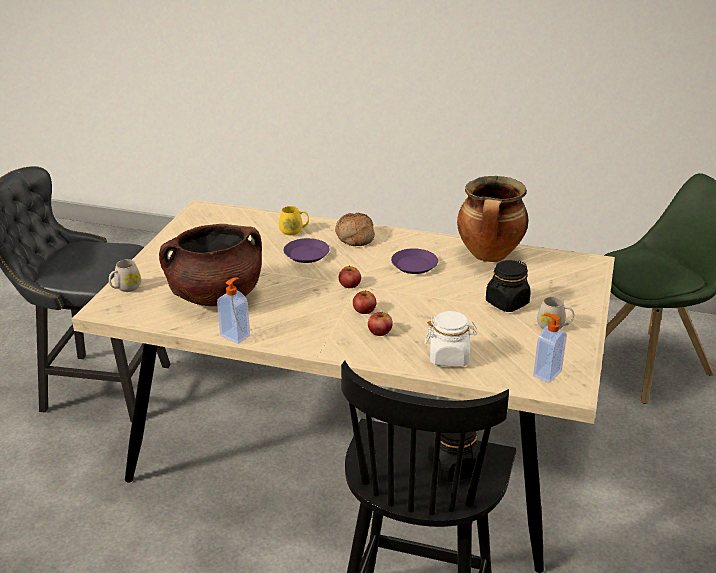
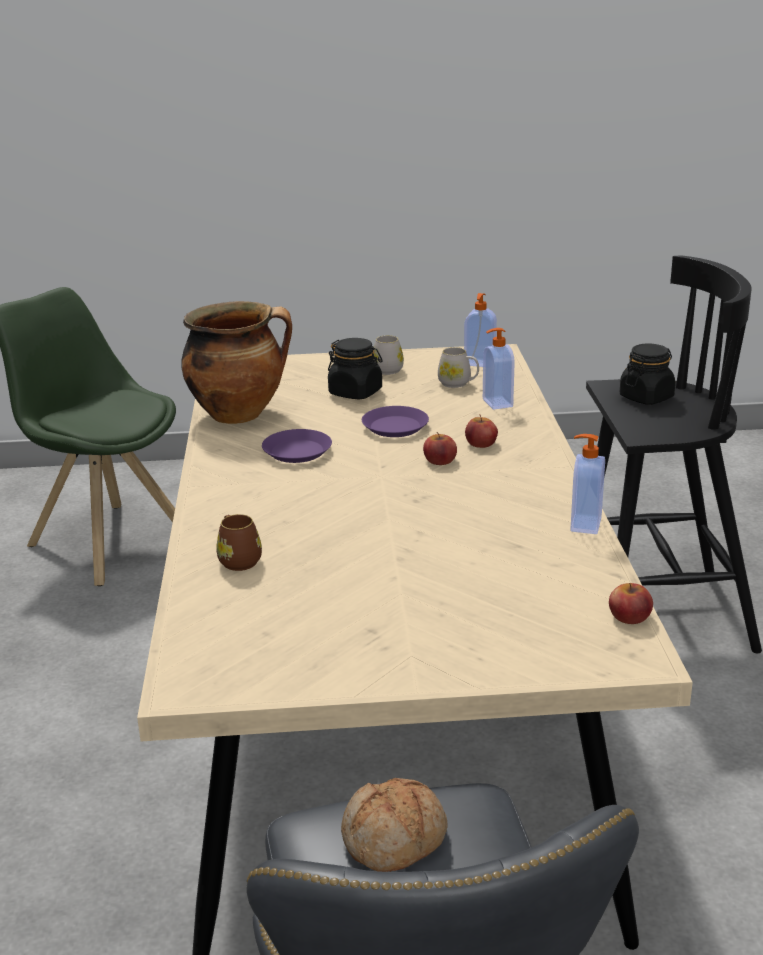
camera: 110 degrees left, 5 degrees down
(125, 288) = (555, 661): white mug -> white mug (458, 383)
(216, 296) = (502, 568): brown cooking pot -> none
(294, 231) = (238, 559): yellow mug -> brown mug
(306, 254) = (316, 530): purple plate -> purple plate (395, 427)
(349, 284) = (382, 481): apple -> apple (629, 616)
(354, 237) = (234, 506): bread -> bread (395, 840)
(449, 357) = (496, 403): white jar -> soap dispenser

